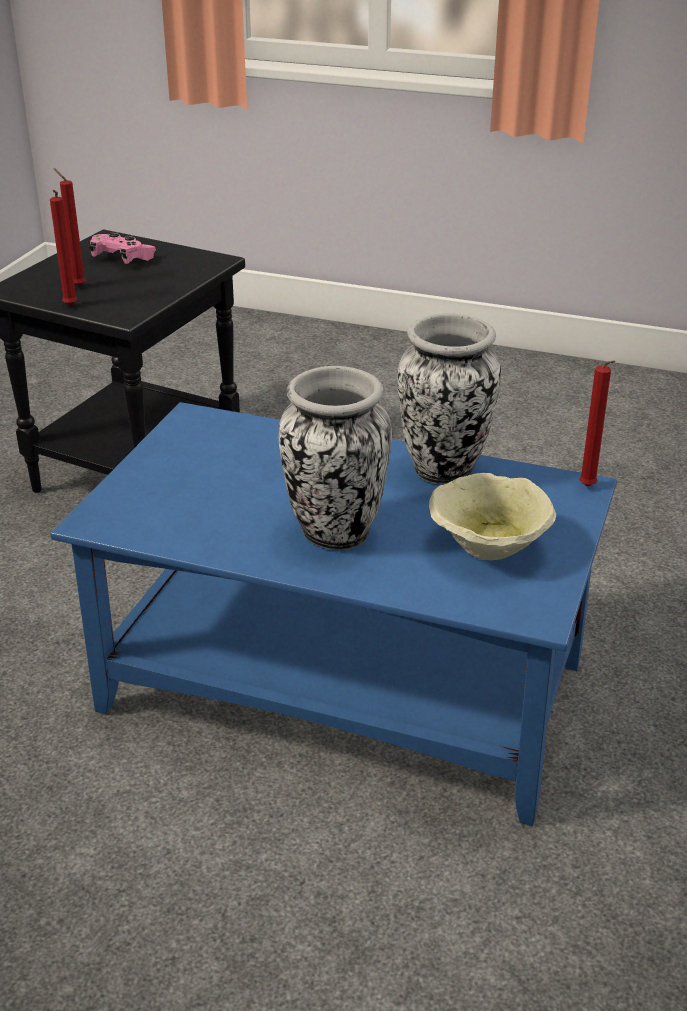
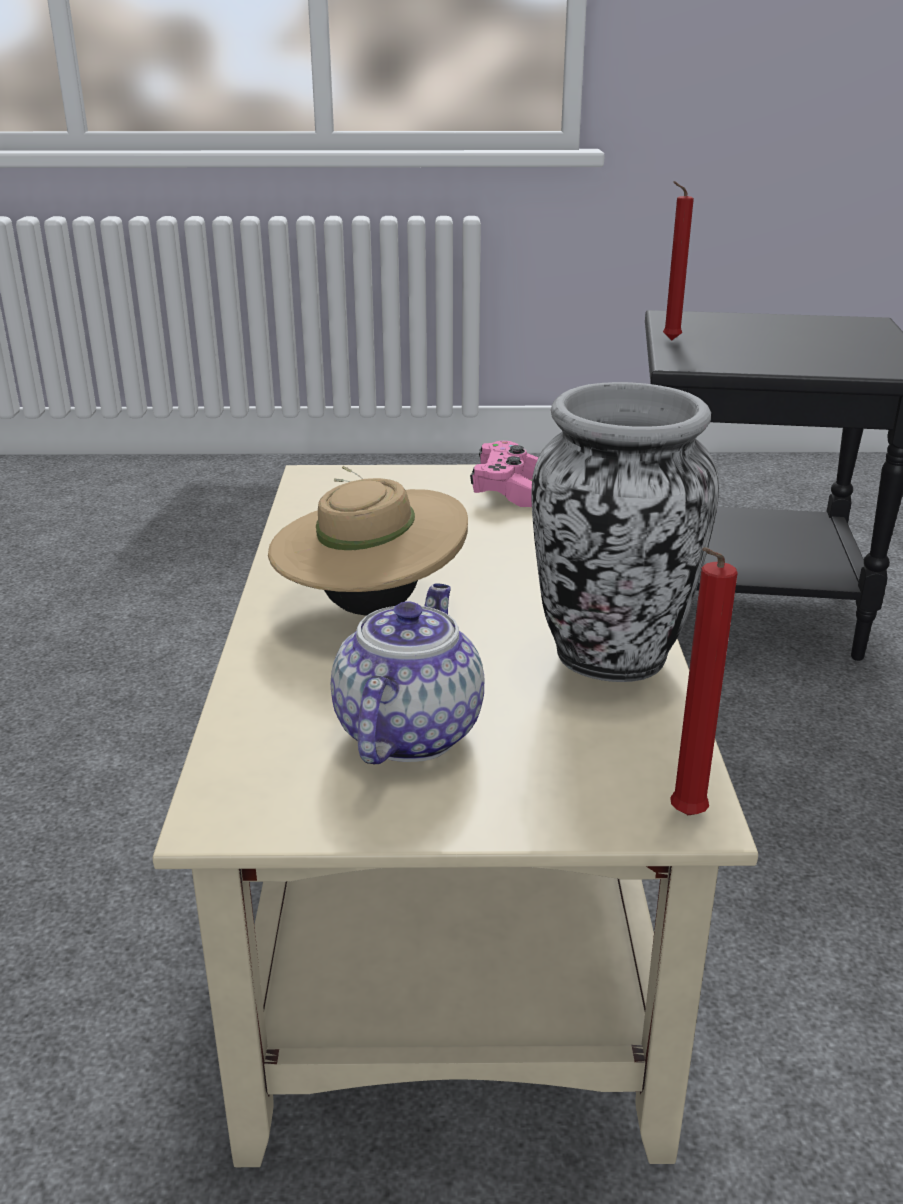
camera: 70 degrees right, 5 degrees down
(77, 286) = (723, 334): red candle -> none
(122, 259) = (826, 336): pink game controller -> pink game controller (510, 490)
(335, 534) = (370, 606): vase -> beige hat
(339, 687) = (448, 874): blue coffee table -> beige coffee table
(486, 546) = (408, 731): beige bowl -> teapot

